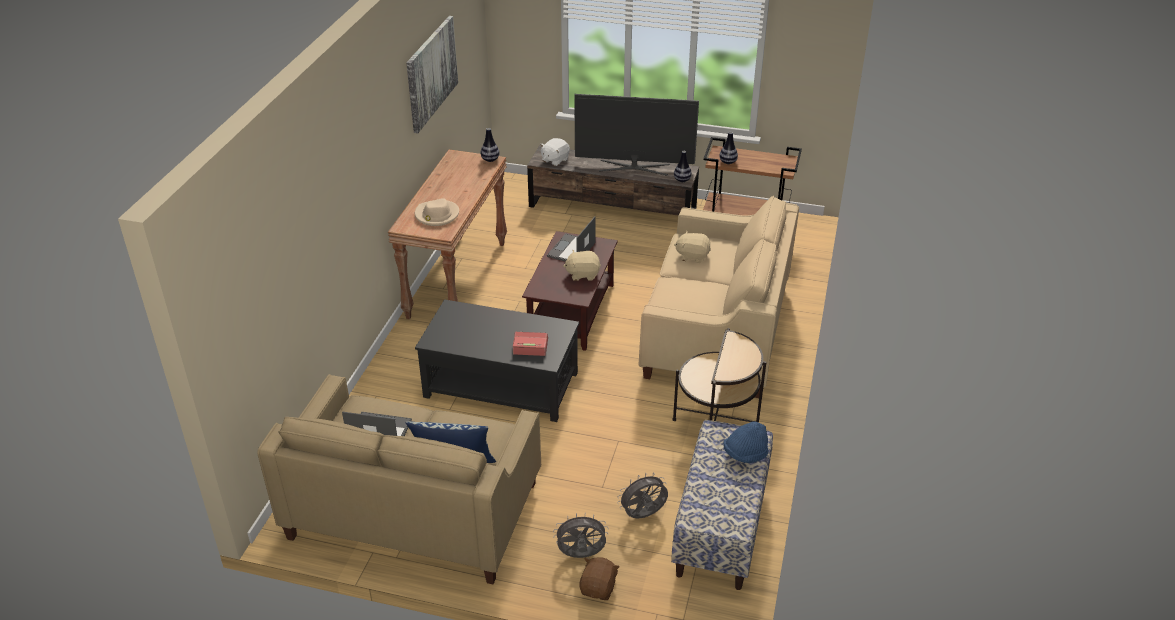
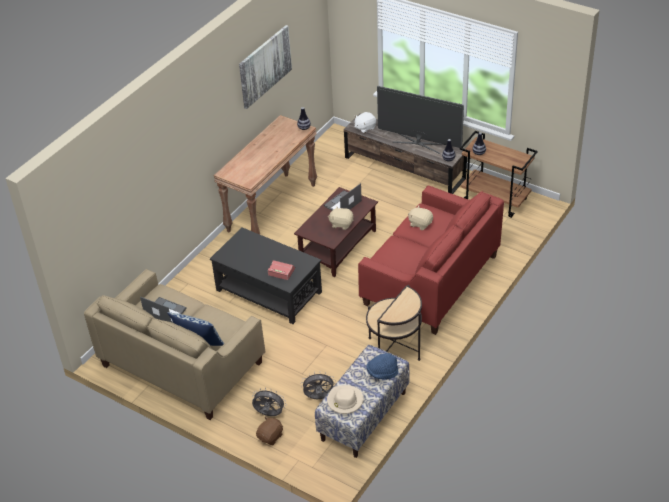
camera: 20 degrees right, 5 degrees up
(436, 215) = (249, 167): beige hat -> beige hat (345, 401)
(716, 332) = (430, 280): beige sofa -> red sofa

